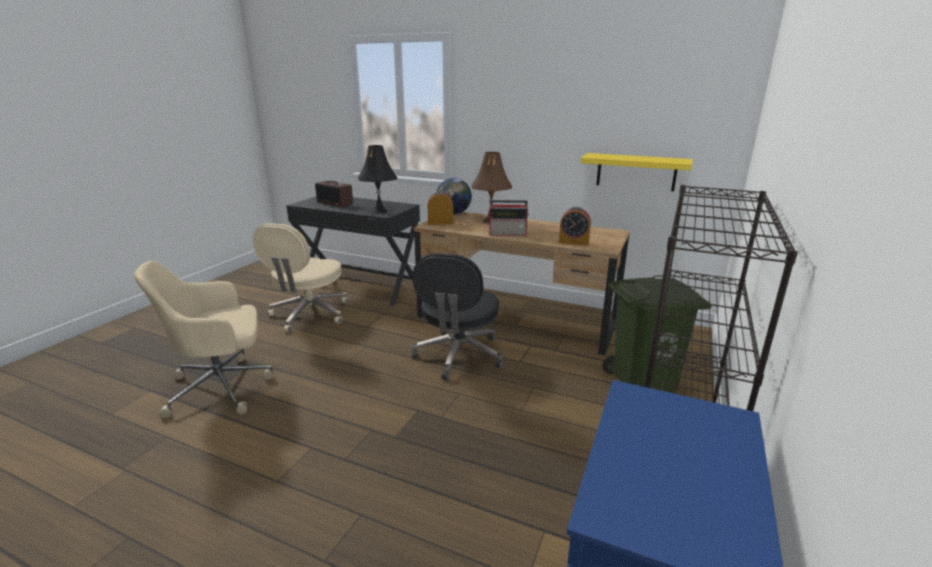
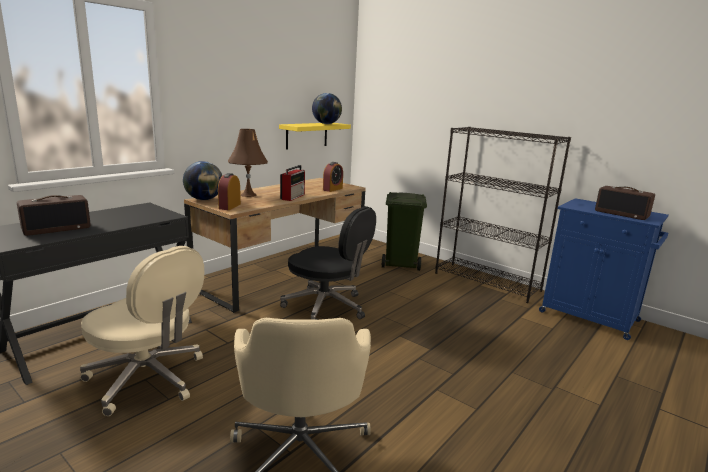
camera: 75 degrees left, 5 degrees down
(379, 211) = (148, 216): black table lamp -> none
(642, 472) = (622, 214): none -> radio
(654, 159) = (326, 124): none -> globe

